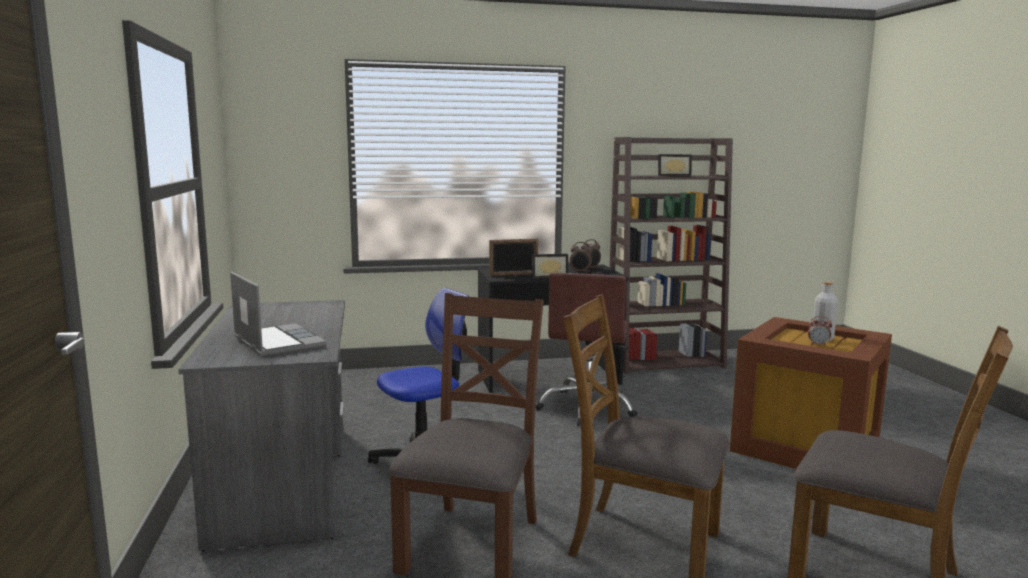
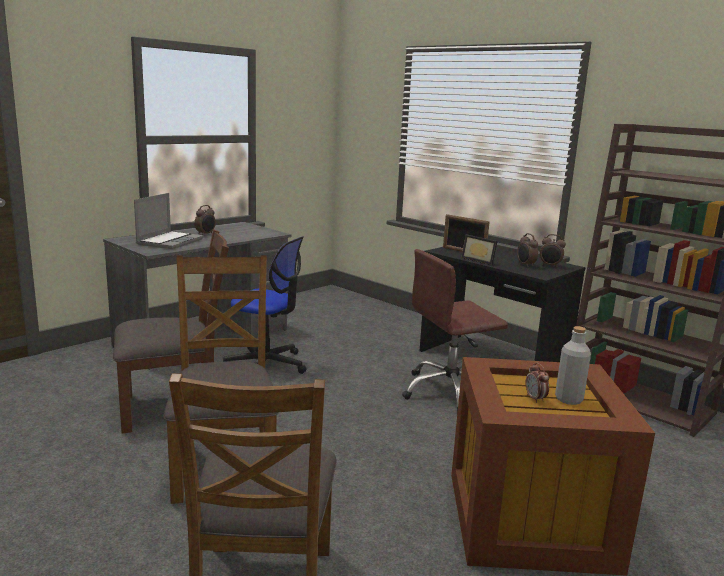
camera: 55 degrees right, 5 degrees up
(270, 325) = (205, 234): none -> alarm clock
(673, 176) = (684, 177): picture frame -> none

